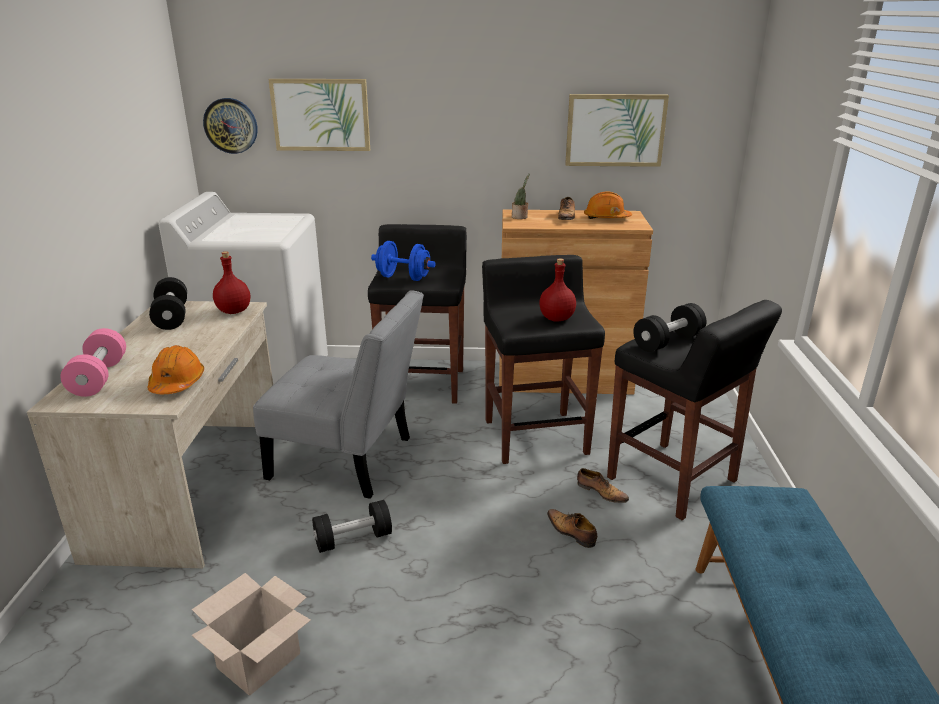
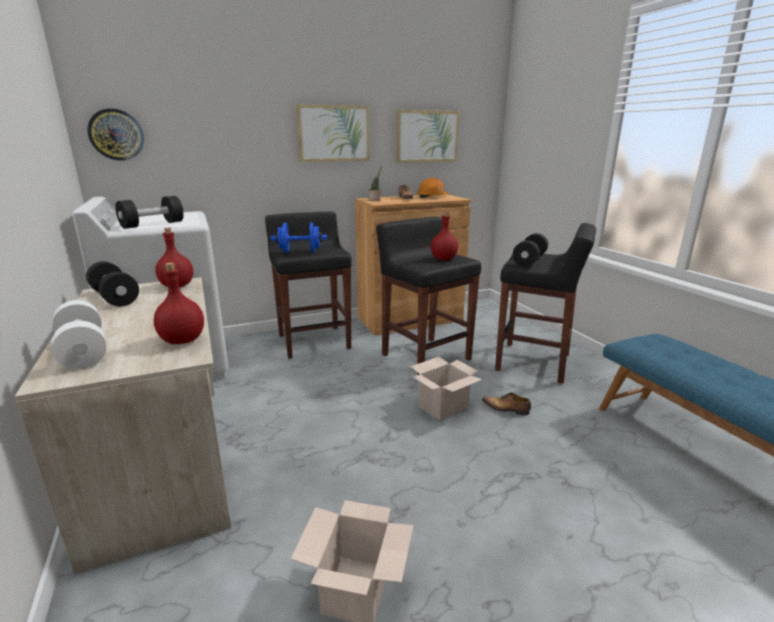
camera: 25 degrees left, 5 degrees down
(99, 378) = (83, 351): pink dumbbell -> white dumbbell
(177, 383) = (183, 340): orange hard hat -> red bottle
(321, 115) = (204, 125): picture -> picture (333, 133)
(348, 460) = (299, 404): grey chair -> none
(353, 539) = (354, 460): black dumbbell -> black dumbbell (152, 225)
(499, 507) = (444, 406): none -> cardboard box
(601, 492) = (500, 380): shoe -> none

